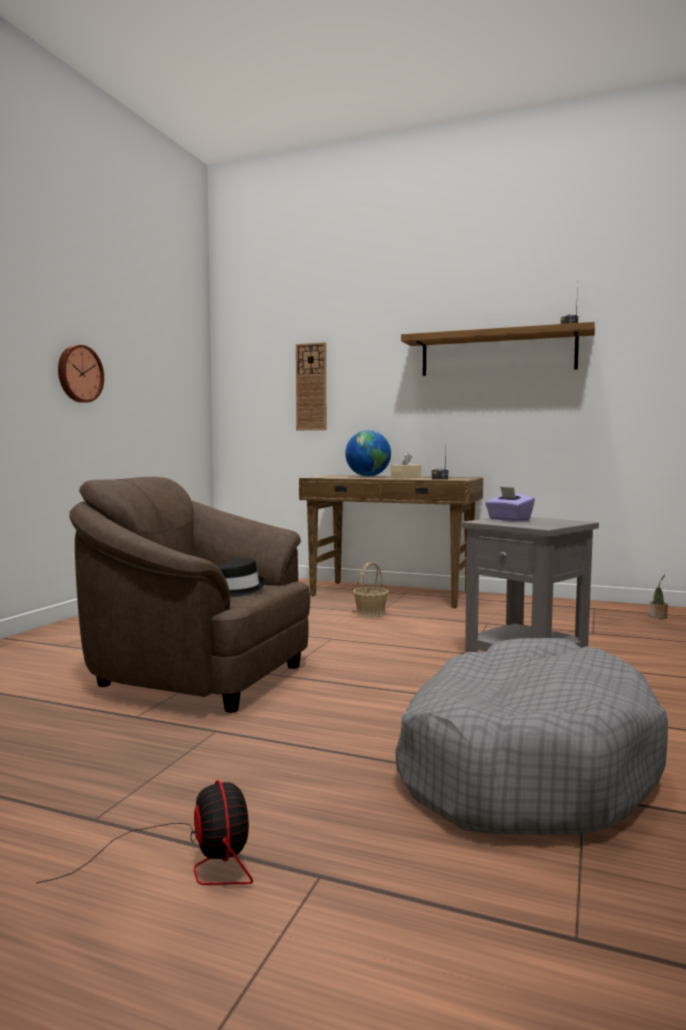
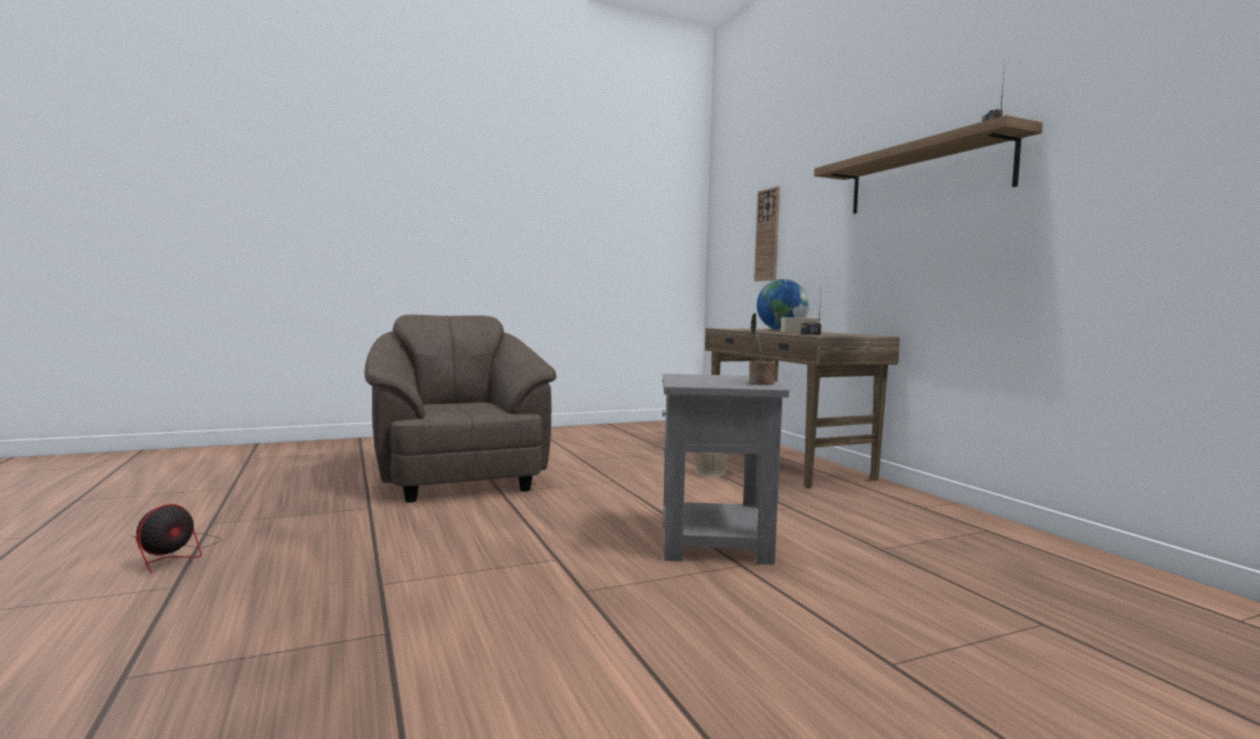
camera: 45 degrees right, 0 degrees up
(79, 374) = (535, 236): wall clock -> none
(234, 591) = (461, 410): black hat -> none
(508, 519) = (715, 377): purple tissue box -> none
(522, 764) = (425, 598): grey dog bed -> none
(658, 617) = (1054, 564): potted plant -> potted plant (760, 383)

